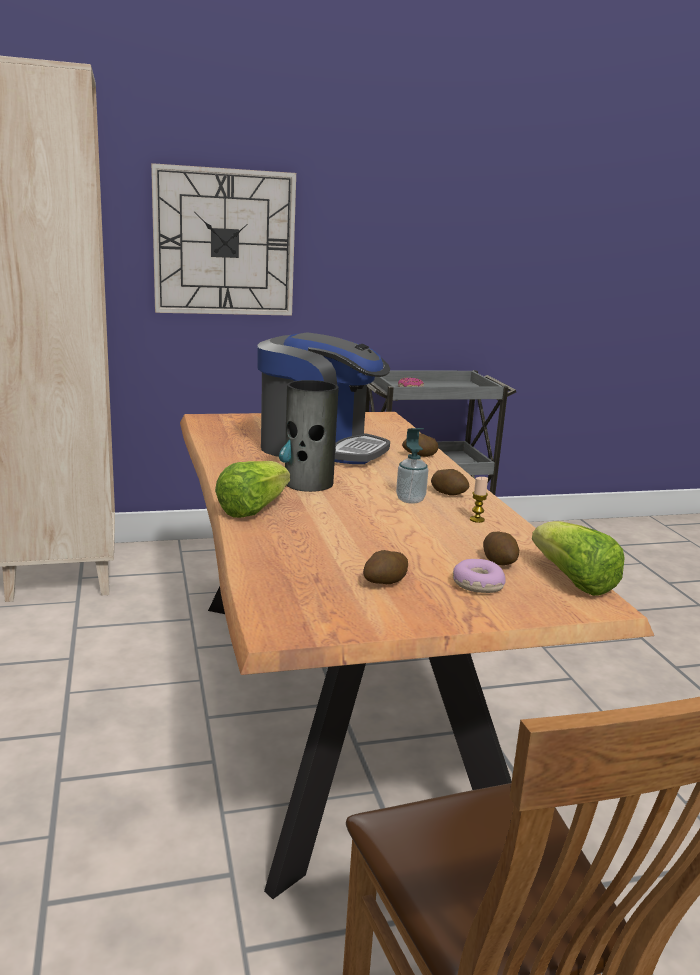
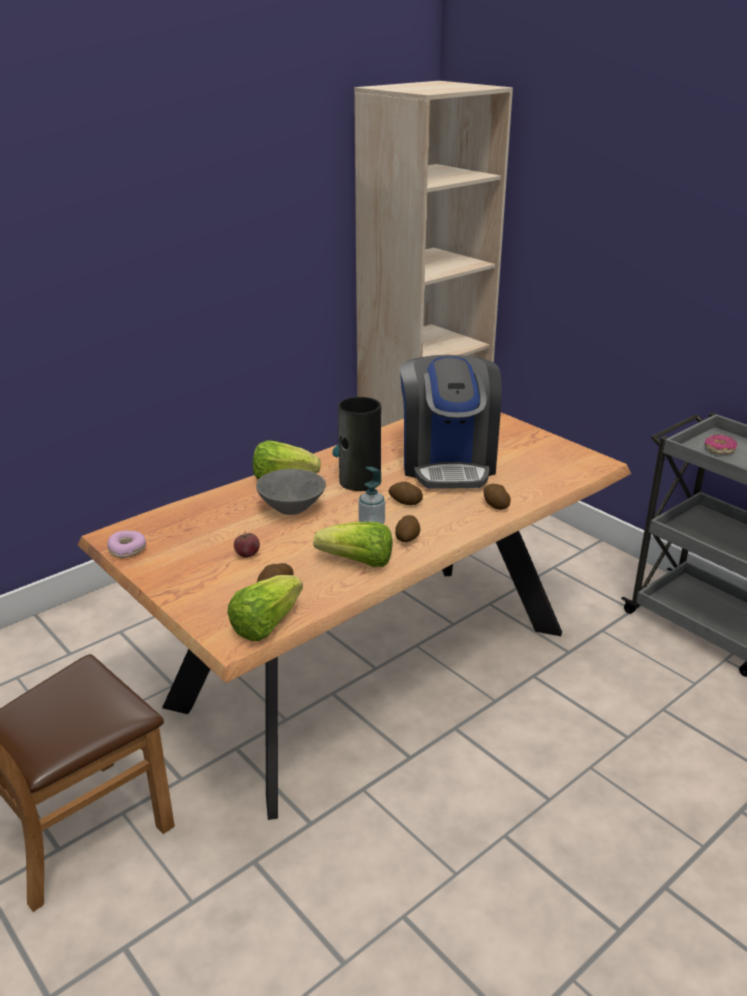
camera: 65 degrees right, 10 degrees up
(224, 242) = (598, 244): wall clock -> none
(333, 520) = (292, 509): none -> grey bowl
(384, 582) = (200, 551): potato -> potato (405, 502)
(415, 561) = (247, 554): none -> apple
(477, 519) = (358, 562): candle -> lettuce
(477, 584) = (226, 585): donut -> donut (127, 549)

